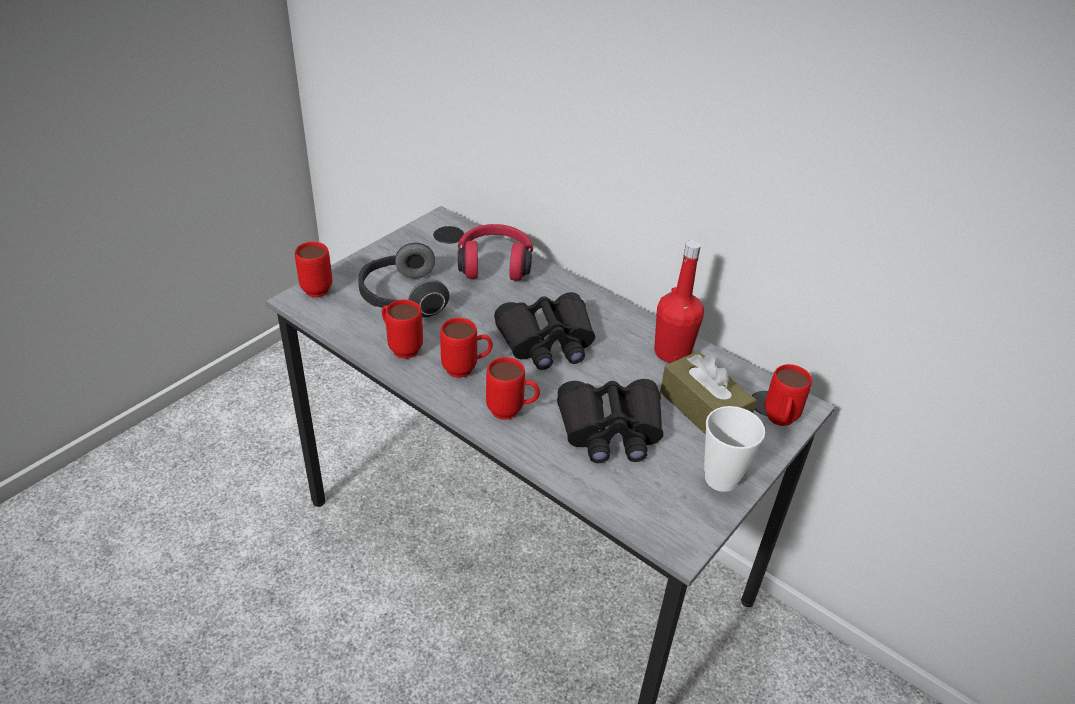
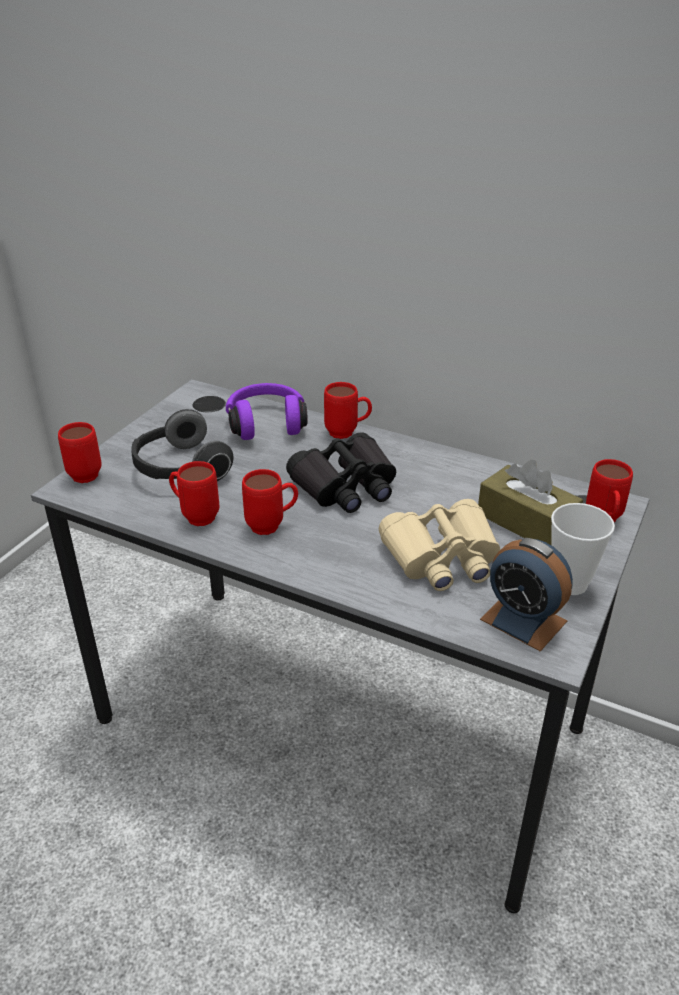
camera: 10 degrees left, 5 degrees down
(495, 264) = (266, 423): red headphones -> purple headphones
(512, 412) = (334, 558): red mug -> red mug (347, 433)
(610, 430) = (442, 557): black binoculars -> beige binoculars
(663, 506) = (523, 620): none -> alarm clock
(672, 352) = (474, 476): red bottle -> none

